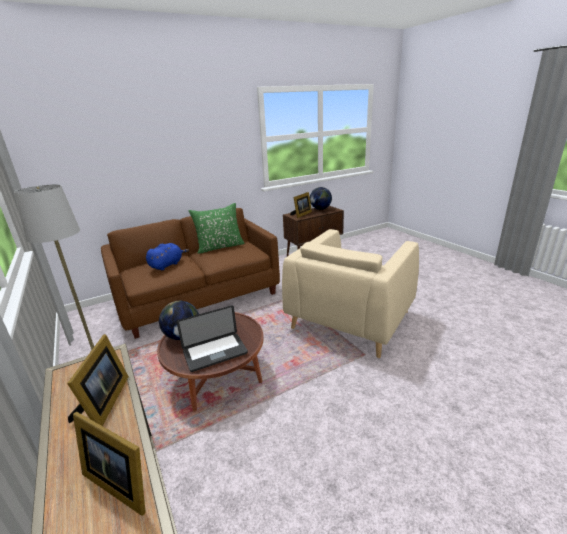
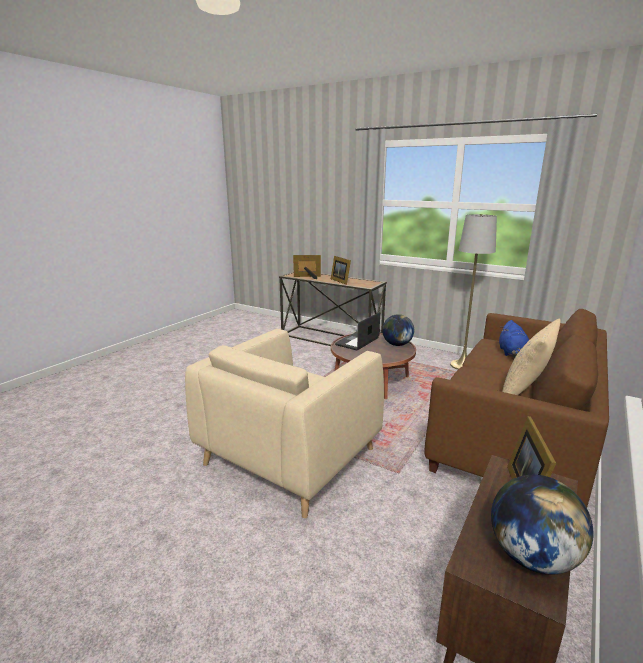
camera: 150 degrees right, 5 degrees down
(220, 247) = (524, 391): green pillow -> beige pillow
(350, 320) = (289, 456): beige armchair -> beige armchair turned 150 degrees counterclockwise

